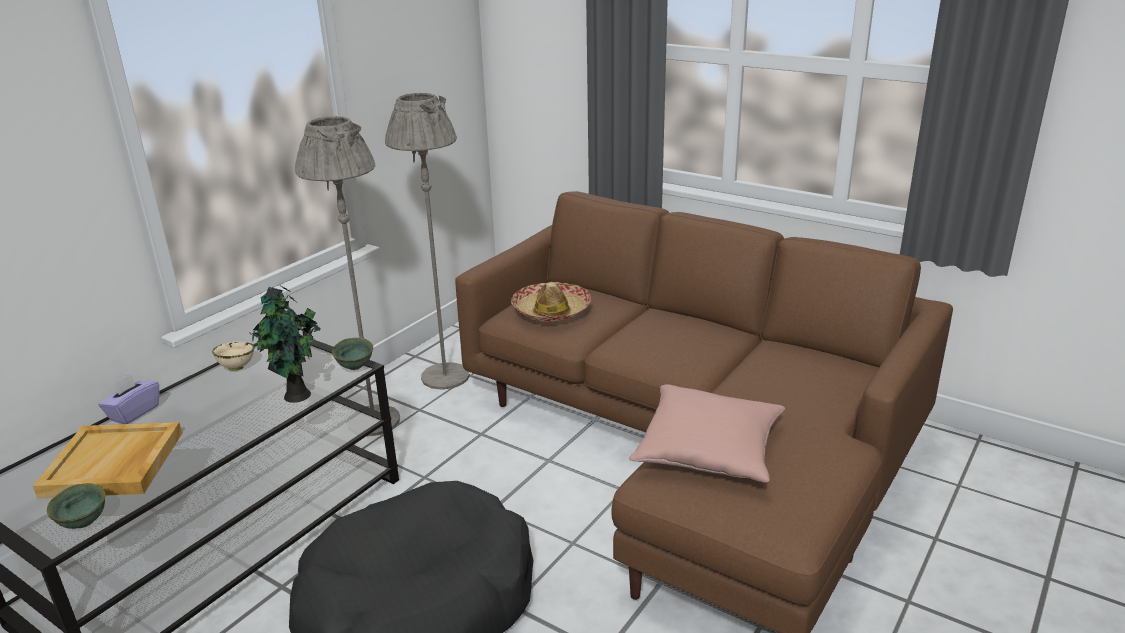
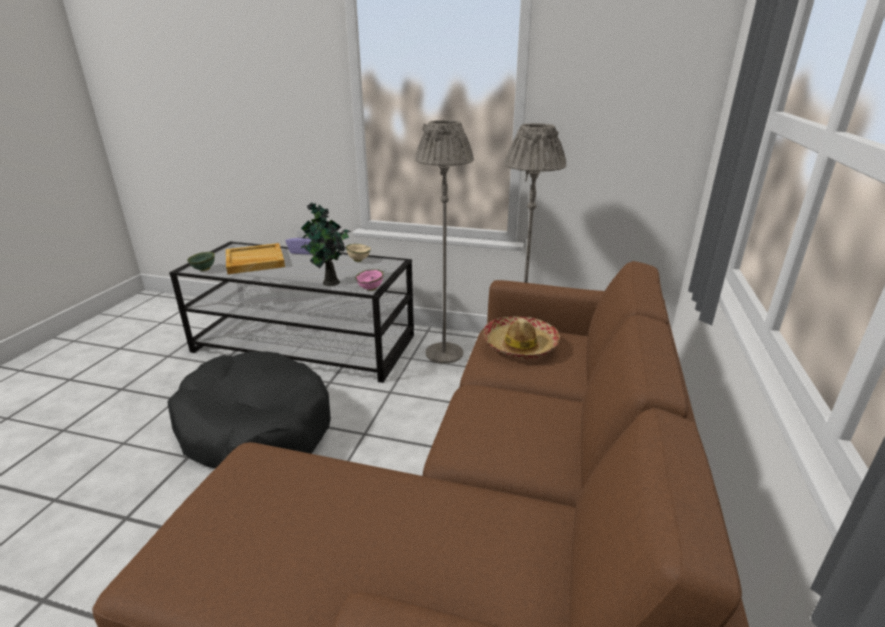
camera: 70 degrees right, 0 degrees up
(356, 367) = (371, 289): green bowl -> pink bowl
(708, 450) = (297, 485): pink pillow -> none

